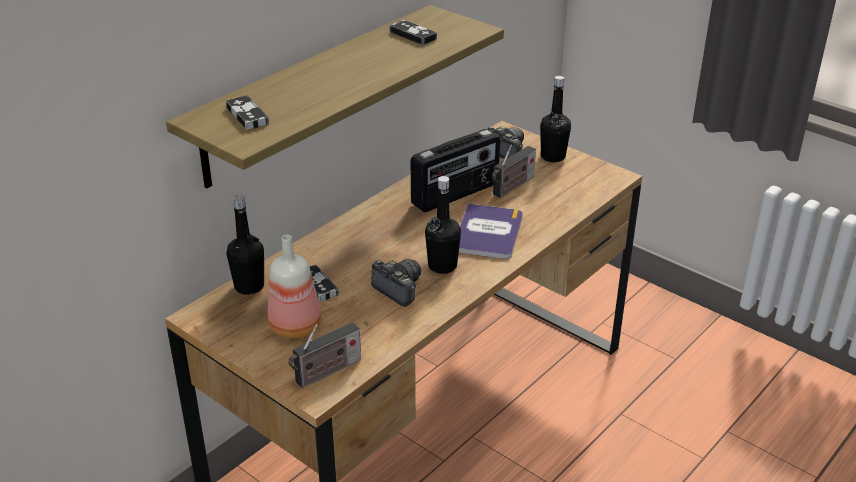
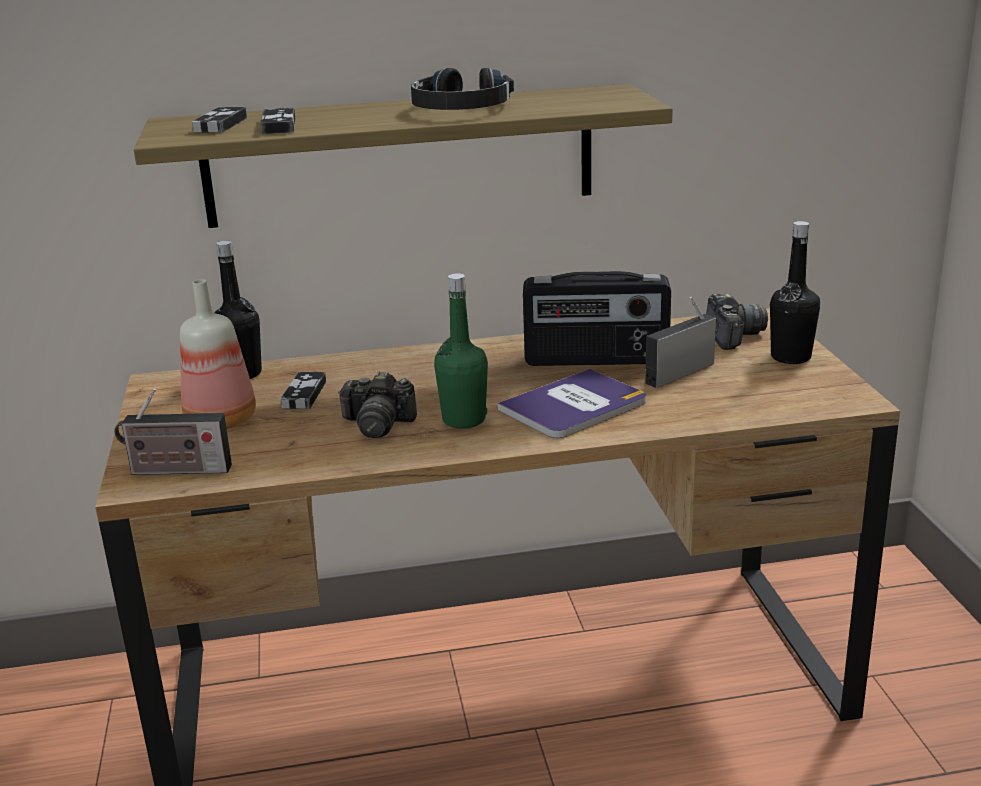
camera: 40 degrees right, 10 degrees down
(380, 58) = (460, 109): none -> black headphones
(398, 289) = (378, 425): camera -> camera turned 105 degrees clockwise
(413, 35) = (544, 99): game controller -> game controller (278, 126)
(442, 266) = (464, 420): black bottle -> green bottle
(512, 187) = (682, 372): radio -> radio turned 150 degrees clockwise

